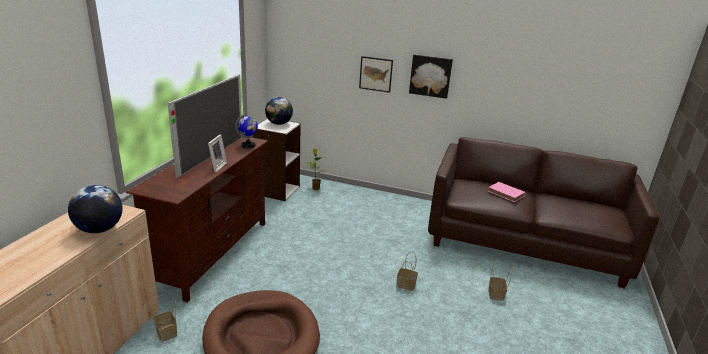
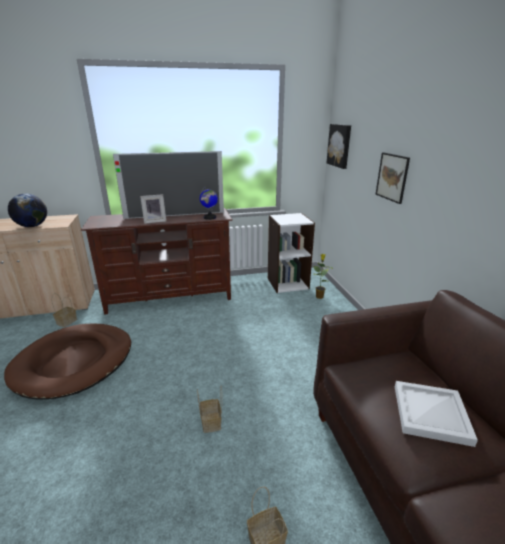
camera: 60 degrees right, 0 degrees up
(279, 124) = (295, 218): globe -> none
(430, 76) = (447, 184): picture -> picture (339, 145)
(506, 194) = (430, 414): pink book -> white tray

